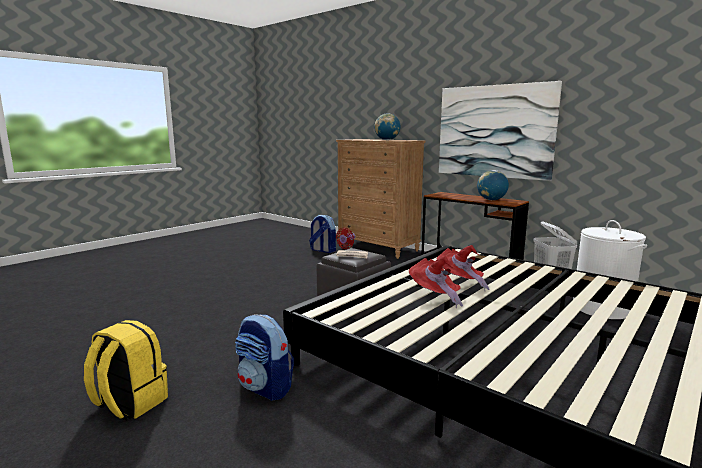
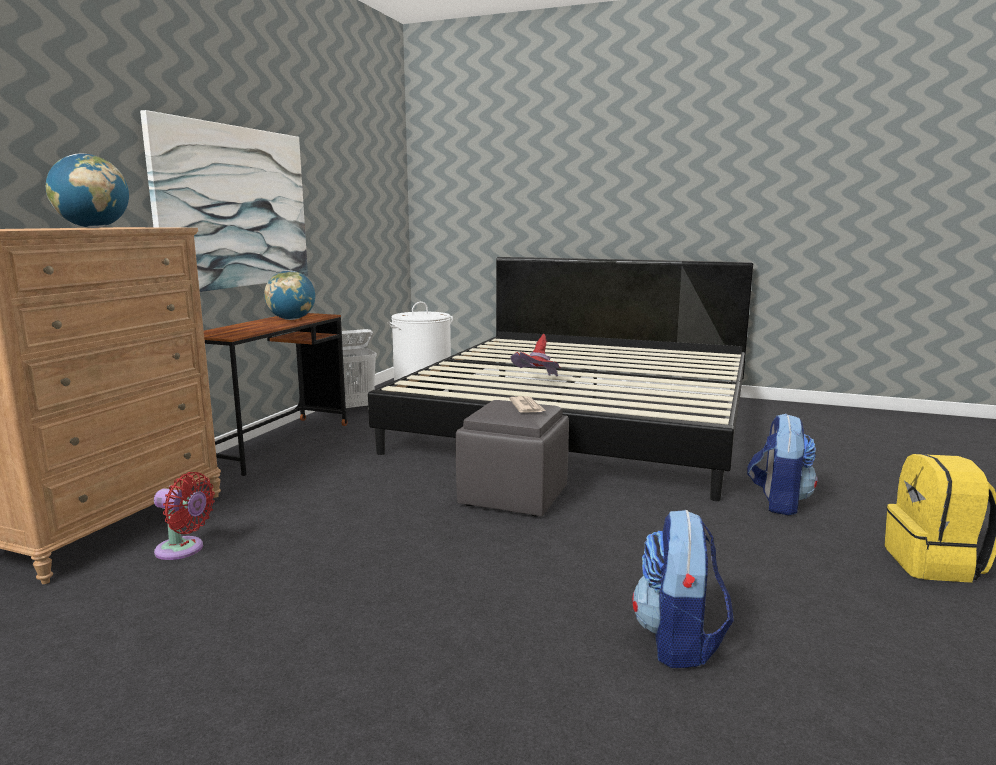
camera: 110 degrees left, 0 degrees up
(322, 250) = (112, 597): backpack -> backpack (679, 641)
(435, 296) = (595, 387): red hat -> none

